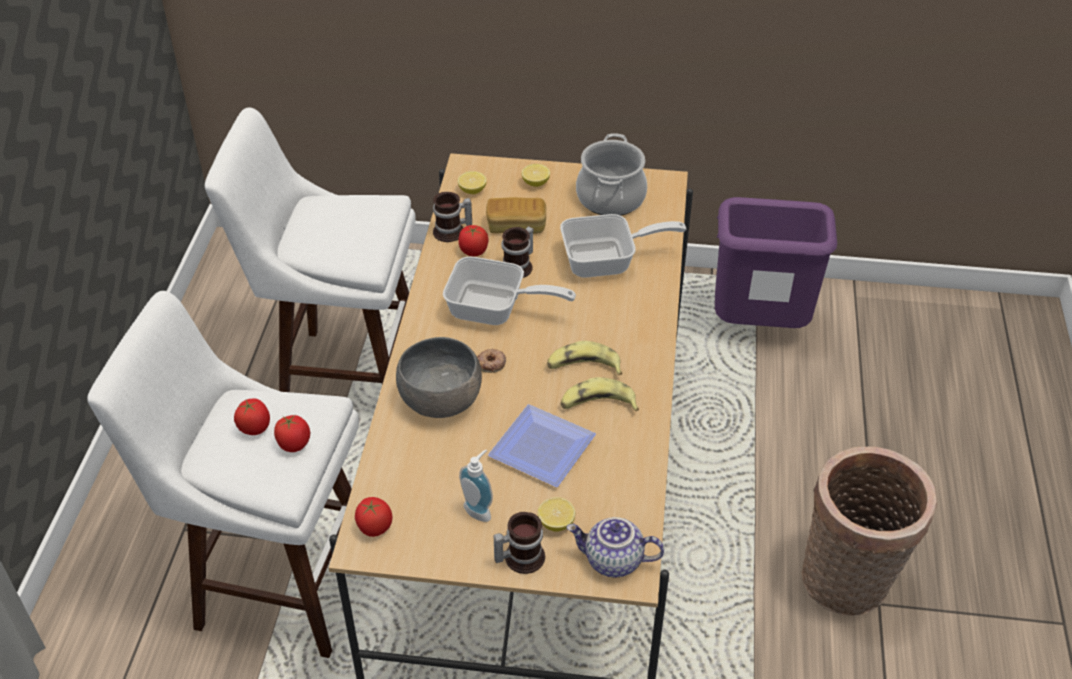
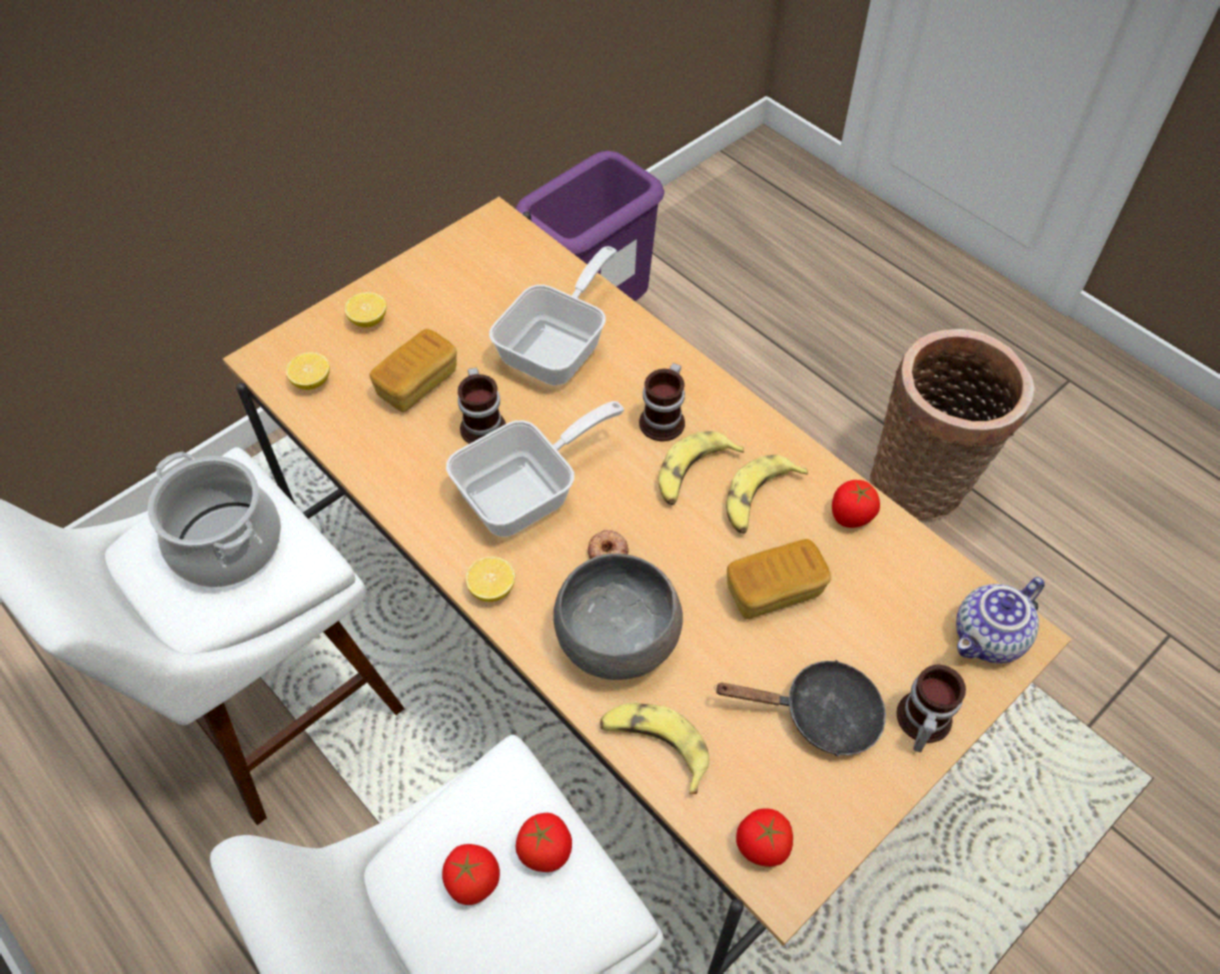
camera: 50 degrees left, 10 degrees up
(391, 451) = (654, 746): none -> banana
(452, 232) = (358, 446): mug -> mug (665, 420)
(473, 252) = (413, 448): tomato -> tomato (850, 517)
(480, 509) = (820, 714): soap dispenser -> black frying pan
(541, 445) = (774, 590): plate -> bread
(556, 523) = (897, 654): lemon -> lemon (492, 588)
(610, 198) = (466, 278): cooking pot -> cooking pot (226, 544)

